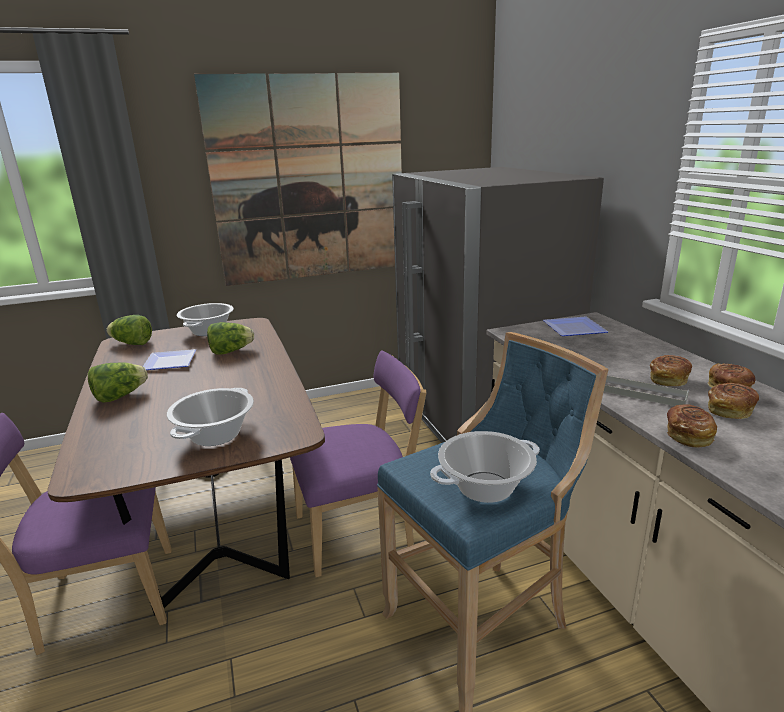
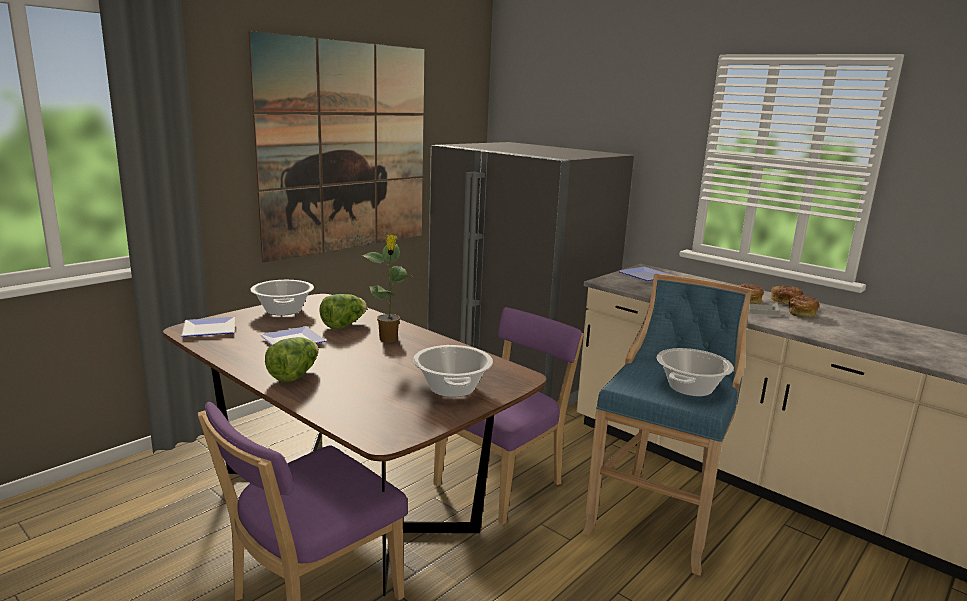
camera: 30 degrees left, 5 degrees down
(132, 344) = (211, 330): lettuce -> plate
(243, 372) = (389, 340): none -> potted plant
(688, 436) = (801, 329): bread -> none

